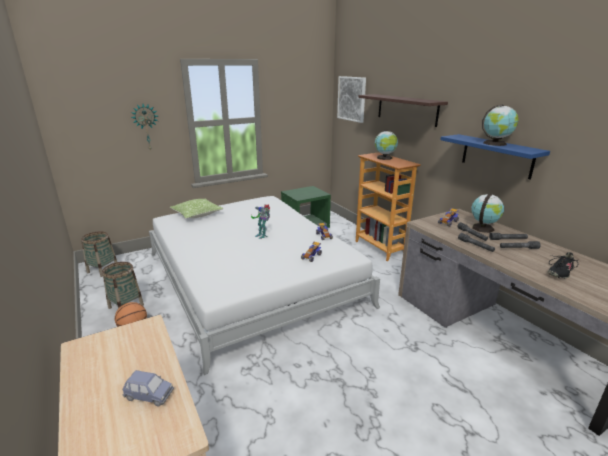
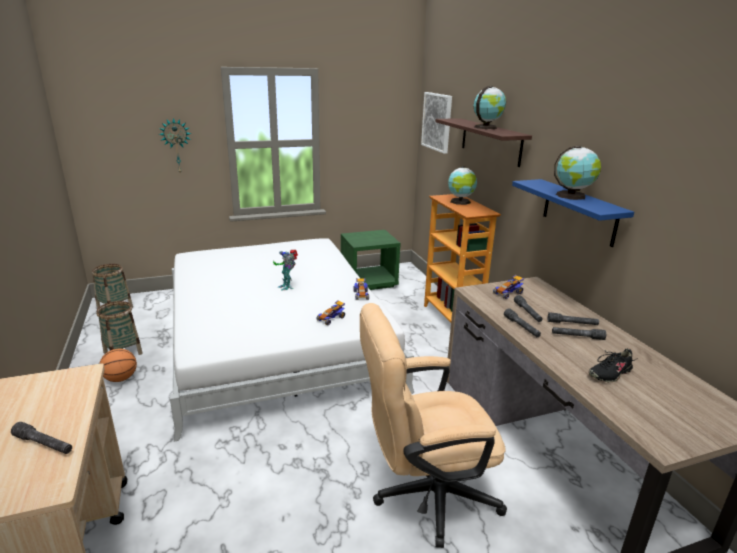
camera: 10 degrees right, 0 degrees up
(149, 396) = (44, 444): blue toy car -> grey flashlight
(197, 214) = (226, 254): pillow -> none
(425, 386) = (424, 495): none -> beige office chair
(483, 228) = (550, 305): globe -> globe (486, 127)

